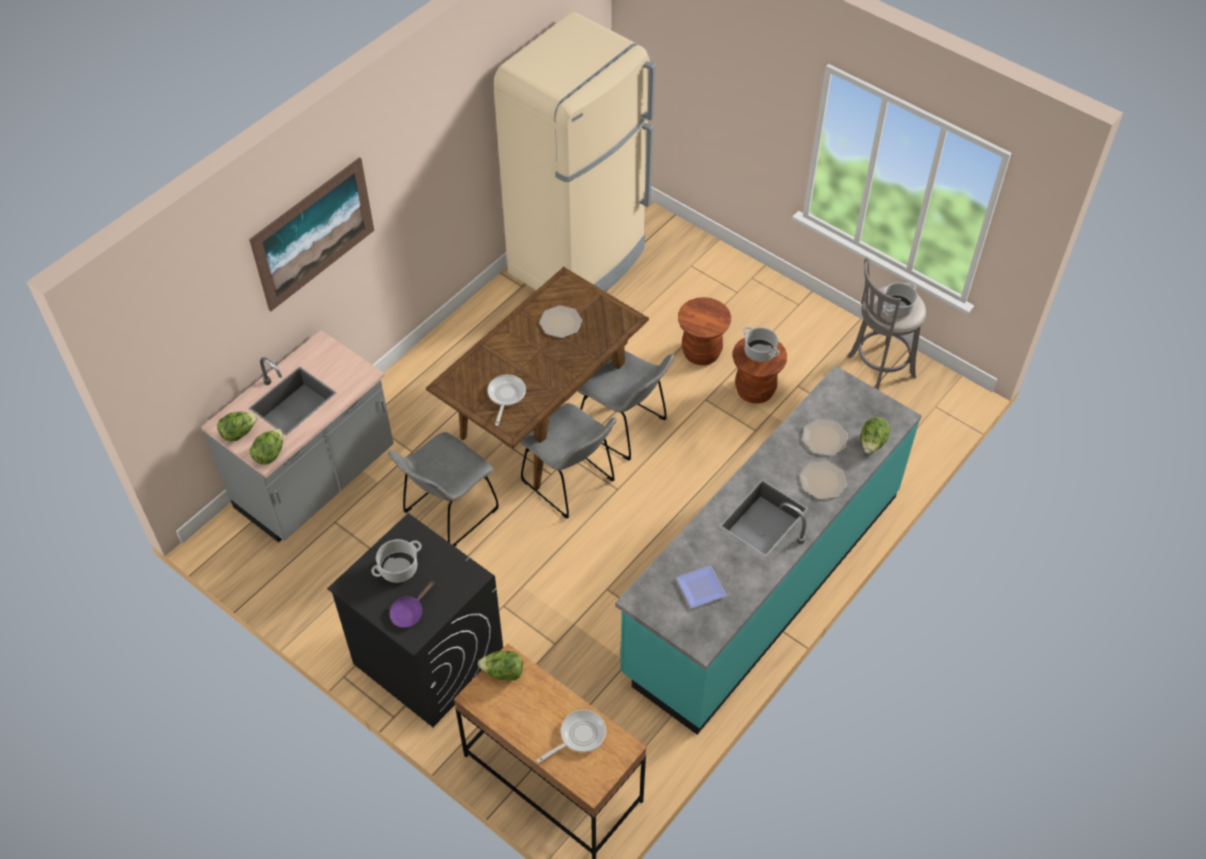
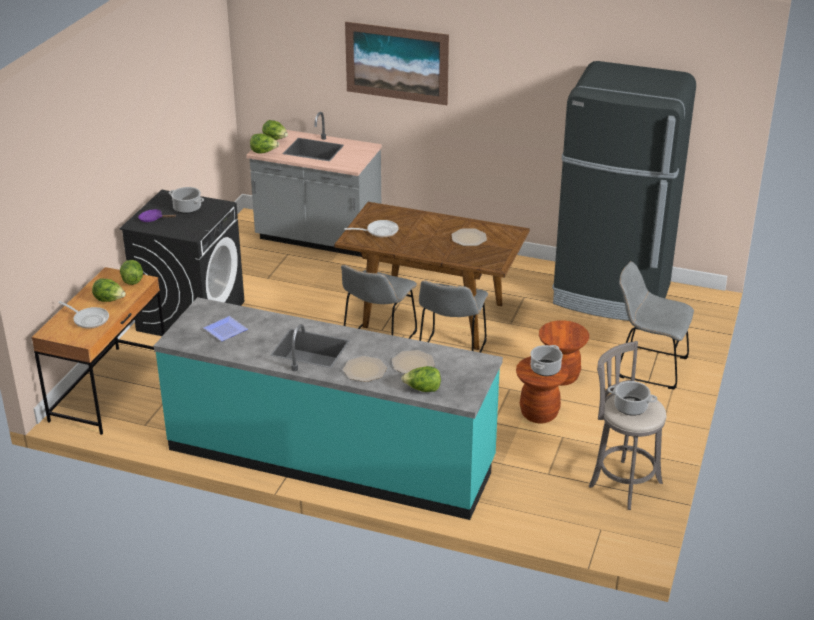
camera: 70 degrees right, 20 degrees down
(447, 513) = (319, 295): grey chair -> grey chair (647, 366)
(542, 706) = (109, 300): none -> lettuce
(579, 261) = (612, 295): beige fridge -> black fridge

